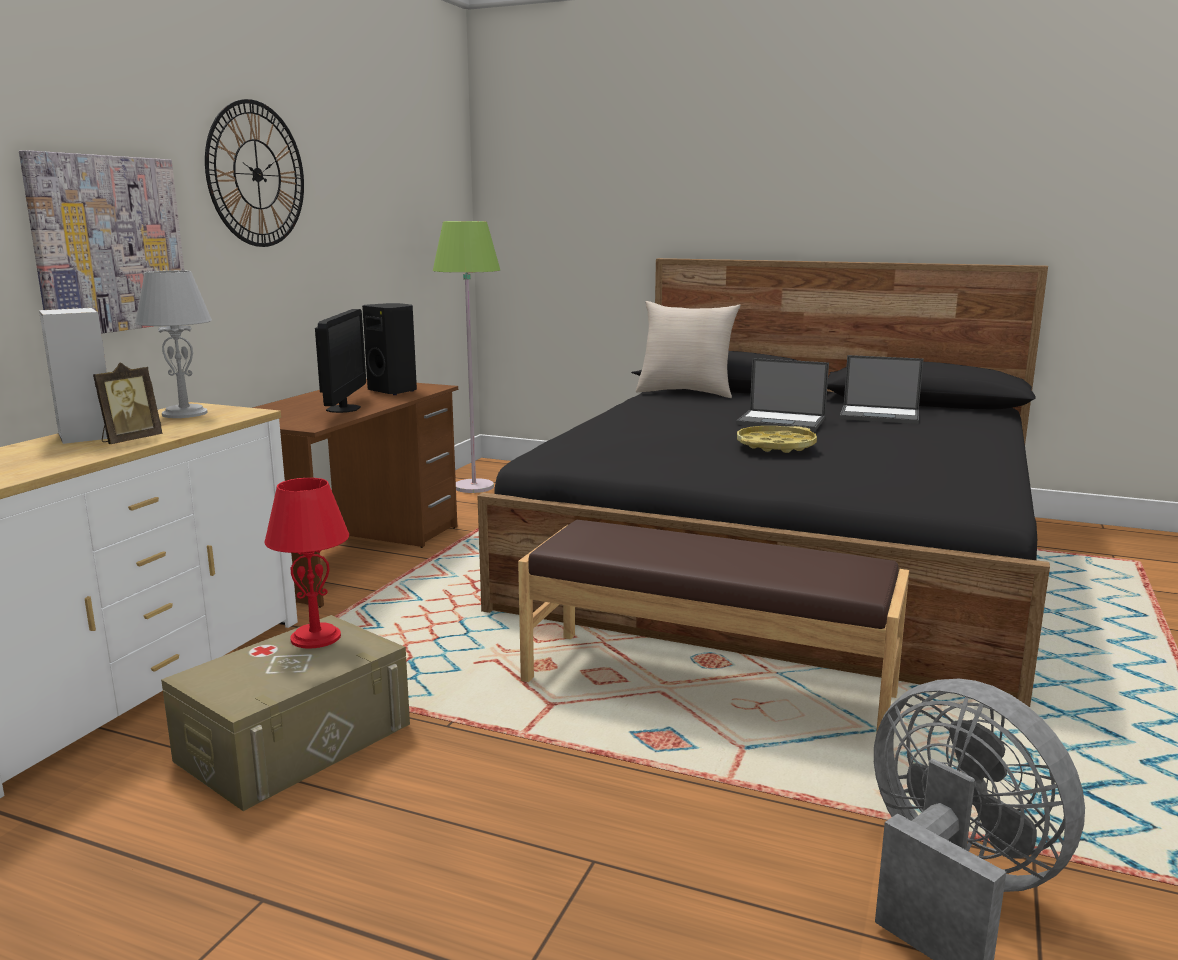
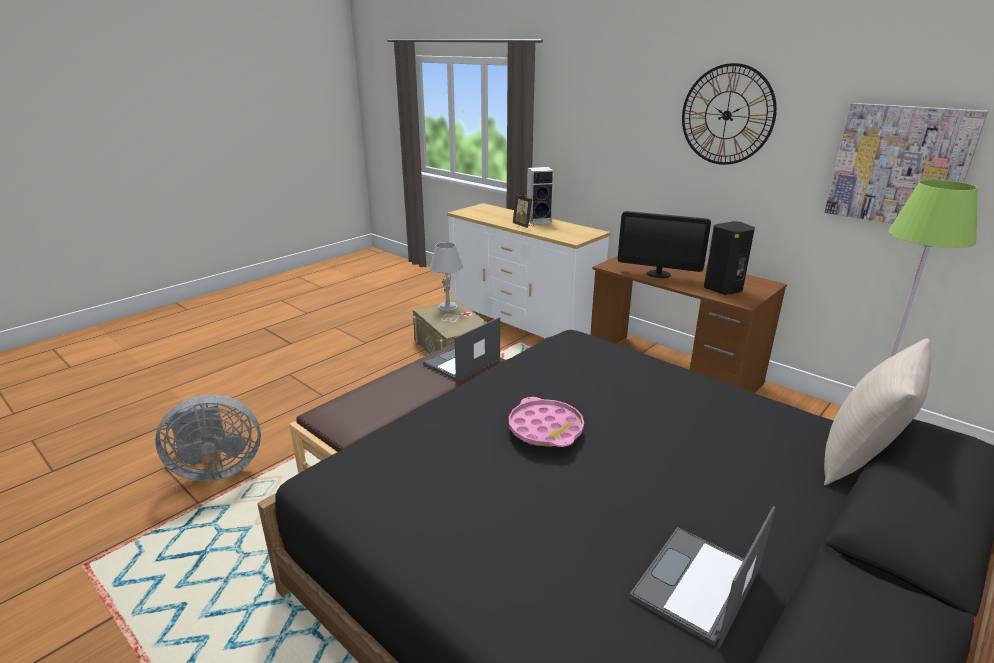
camera: 110 degrees right, 10 degrees up
(109, 244) = (613, 145): picture -> picture (899, 166)
(185, 413) = (577, 231): grey table lamp -> grey table lamp (448, 307)
(315, 638) = (470, 322): red table lamp -> none
(775, 446) = (545, 429): yellow tray -> pink tray
(782, 421) = (651, 468): laptop -> laptop (461, 362)

